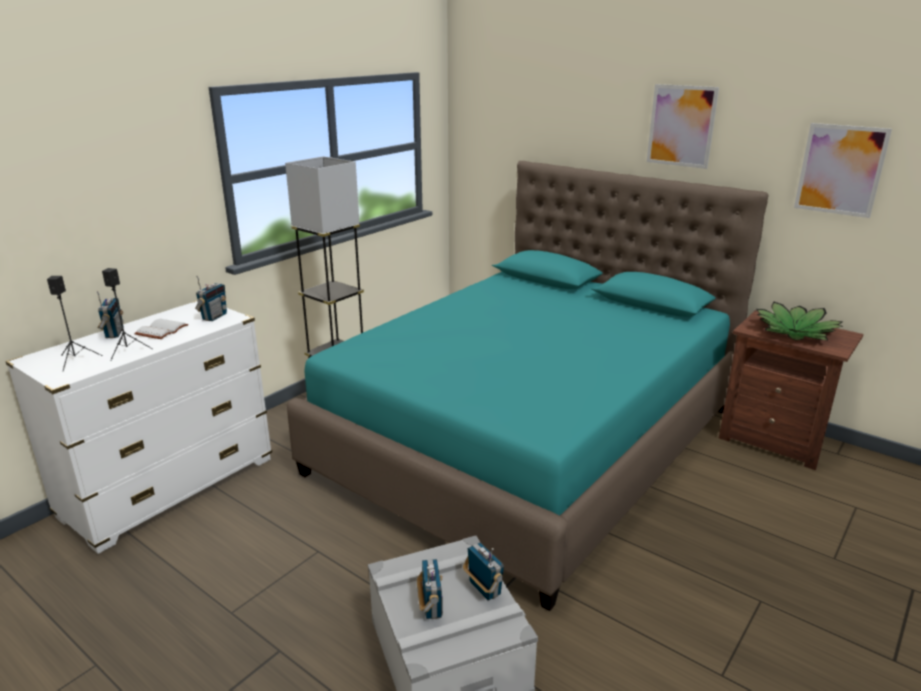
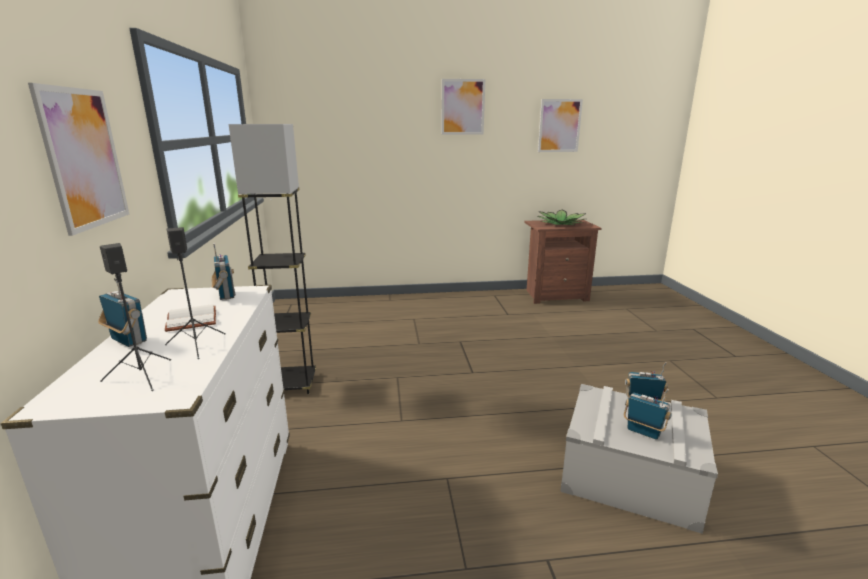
camera: 45 degrees left, 5 degrees down
(122, 202) = (84, 158): none -> picture
(529, 440) = (452, 342): turquoise bed -> none

